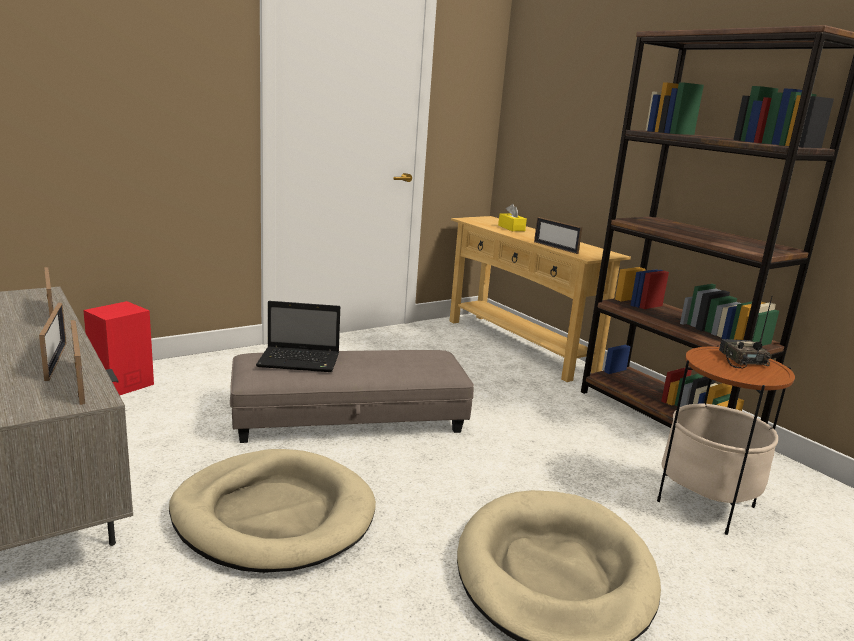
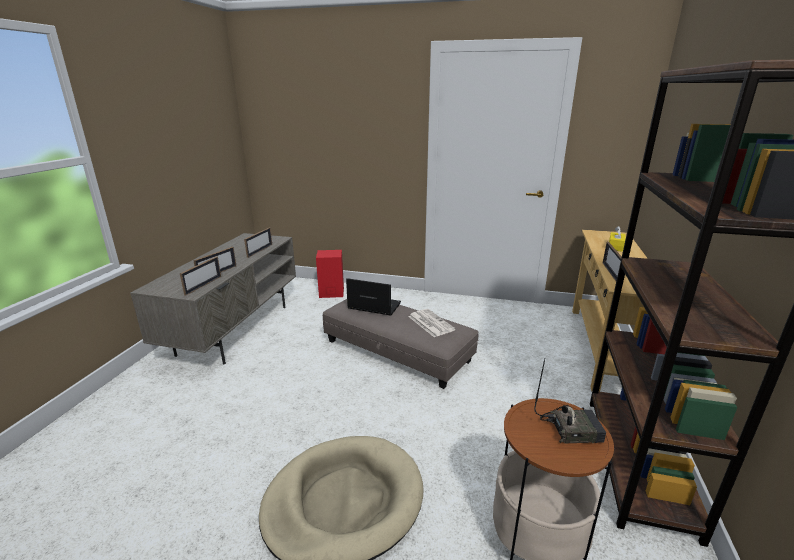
camera: 50 degrees right, 5 degrees up
(274, 515) = (285, 384): beige dog bed -> none
(301, 361) = (373, 306): laptop -> laptop turned 150 degrees clockwise
(401, 357) = (430, 323): none -> newspaper
(740, 359) = (571, 429): radio -> radio turned 45 degrees clockwise

